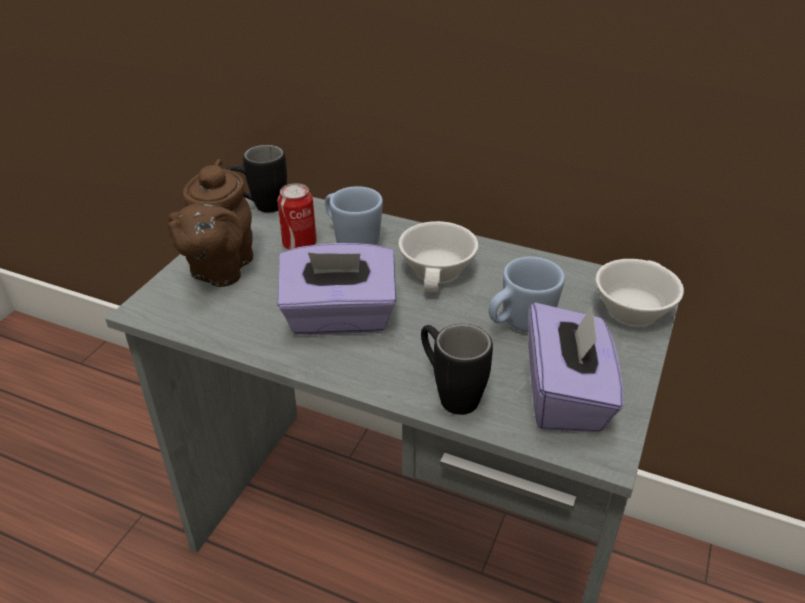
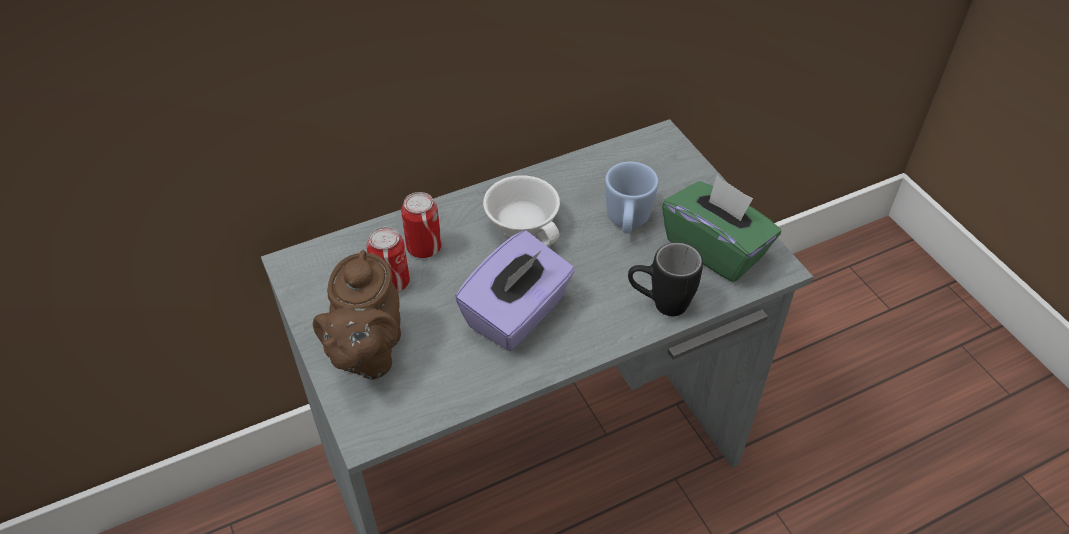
camera: 50 degrees left, 10 degrees up
(219, 270) = (367, 354): brown teapot -> brown teapot turned 45 degrees clockwise
(260, 207) = (301, 276): black mug -> none
(351, 240) = (424, 247): blue mug -> can
(566, 395) = (715, 249): purple tissue box -> green tissue box
(630, 309) = (668, 161): white cup -> none

